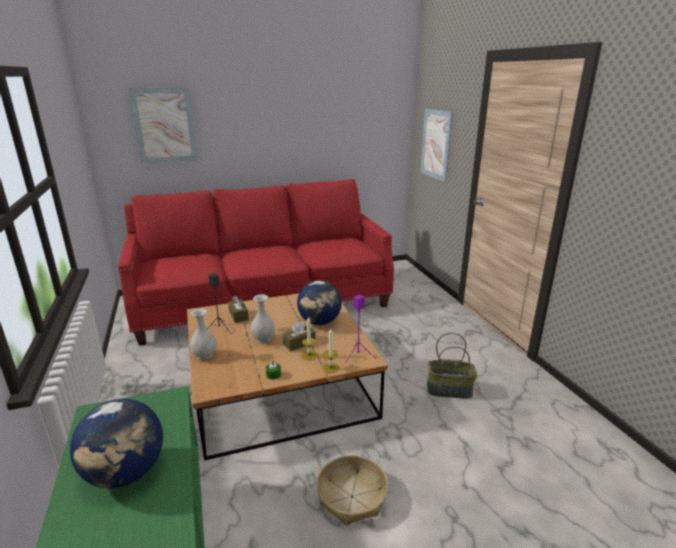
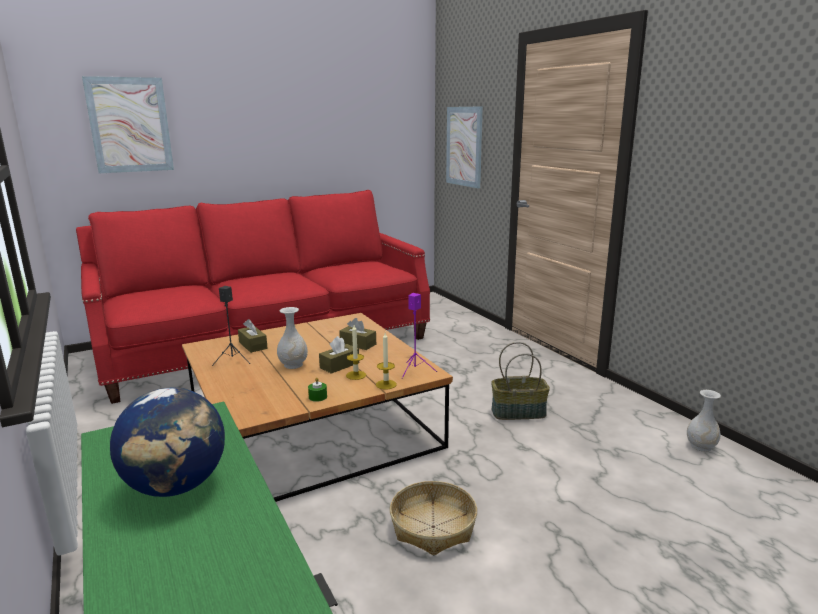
camera: 10 degrees left, 5 degrees down
(205, 356) = (223, 387): white vase -> white vase (701, 446)
(319, 322) = (358, 344): globe -> brown tissue box

